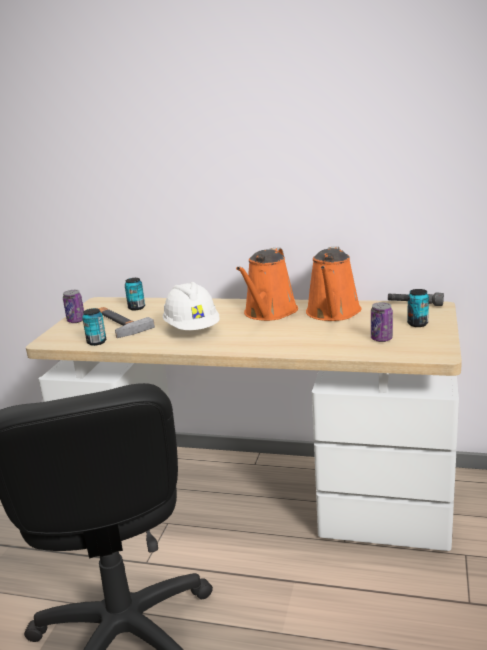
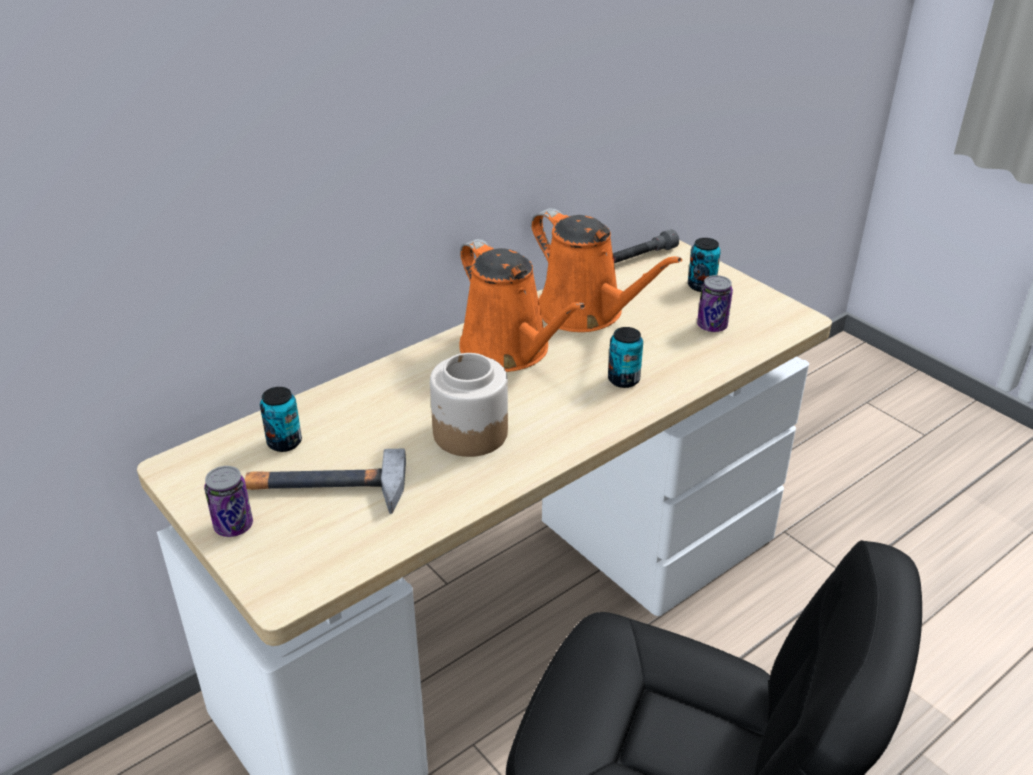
camera: 55 degrees left, 15 degrees up
(96, 342) = (376, 540): can -> can (623, 380)
(192, 329) = (470, 432): white hard hat -> jar

